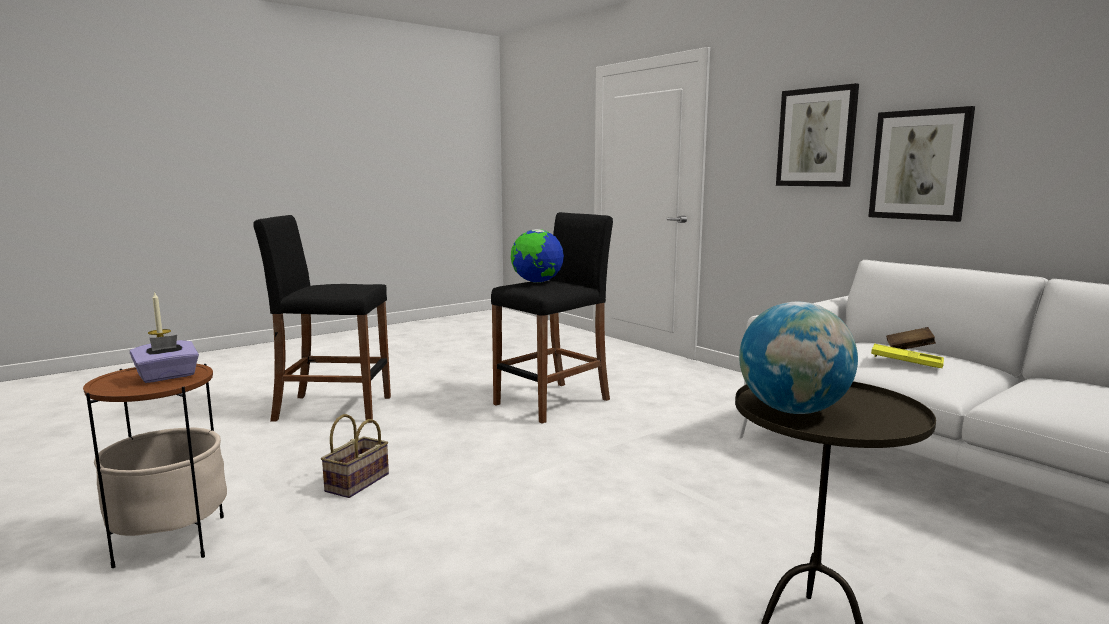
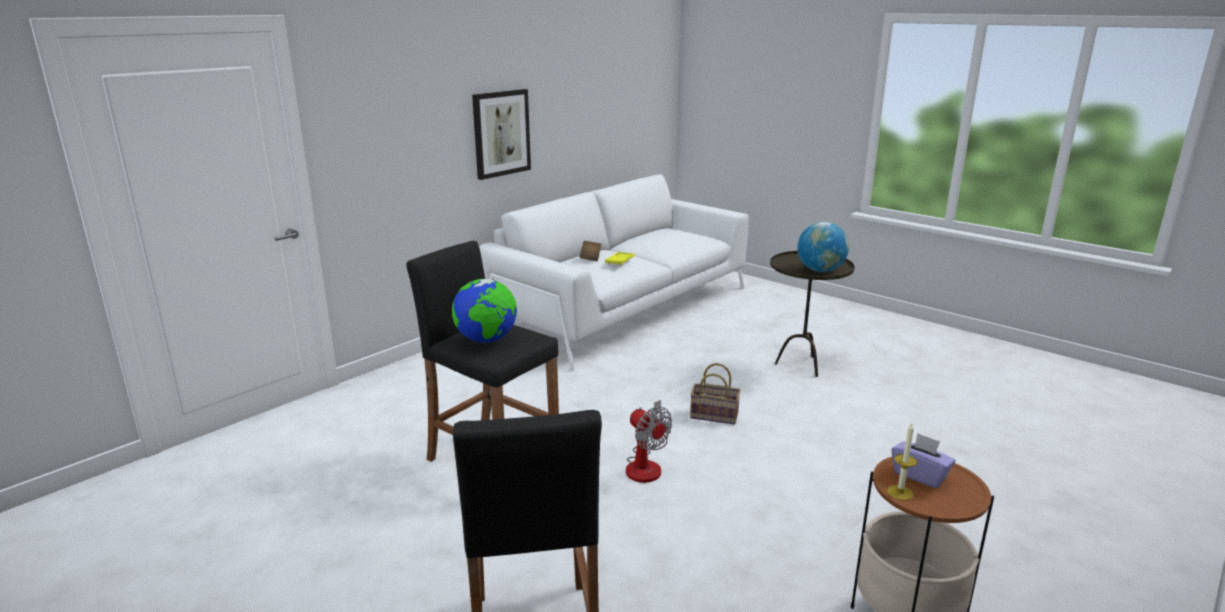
camera: 100 degrees left, 10 degrees up
(357, 483) = (742, 542): basket -> basket (715, 415)
(514, 456) = (646, 464): none -> fan
(816, 137) = (426, 118): picture -> none

